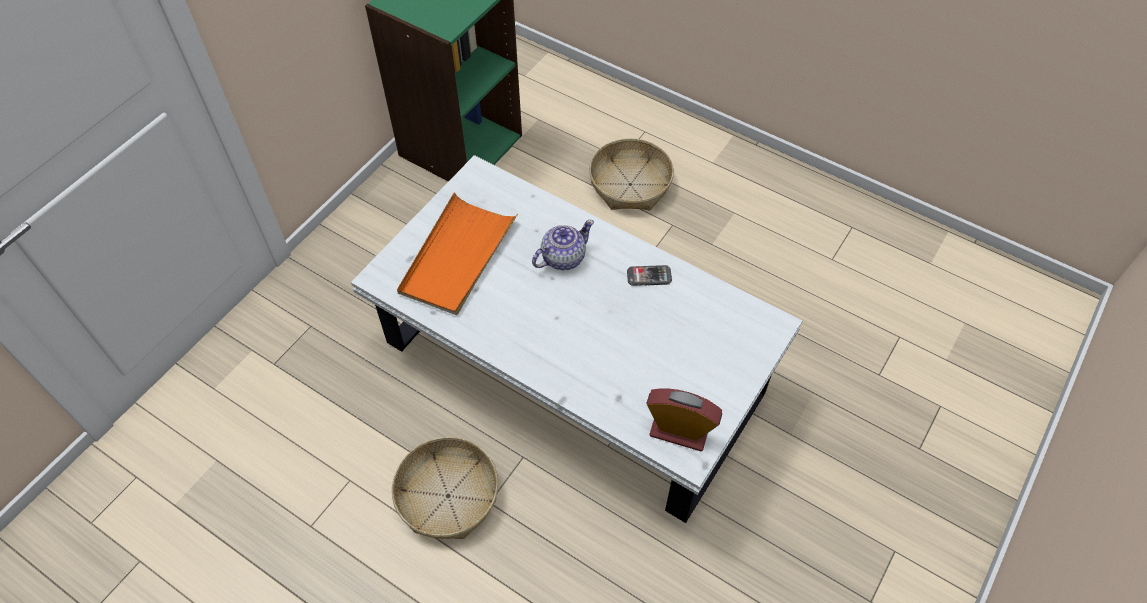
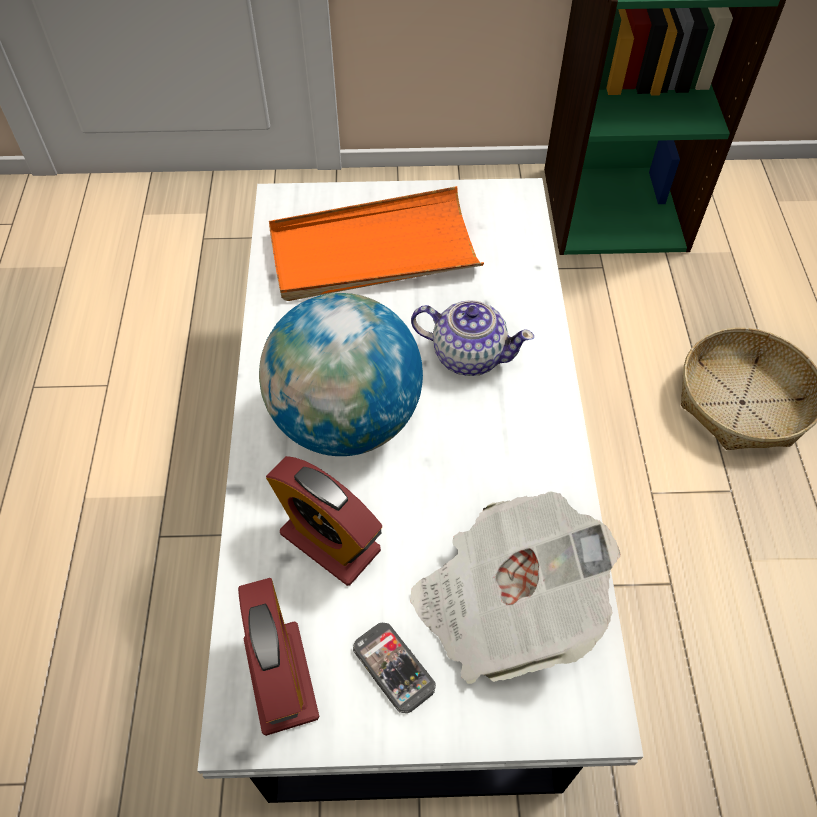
camera: 55 degrees right, 0 degrees up
(447, 496) = (142, 488): basket -> none
(559, 330) = (345, 420): none -> globe
(624, 375) = (330, 542): none -> alarm clock
(649, 276) = (528, 474): phone -> phone (393, 667)
(706, 326) = (504, 605): none -> newspaper

